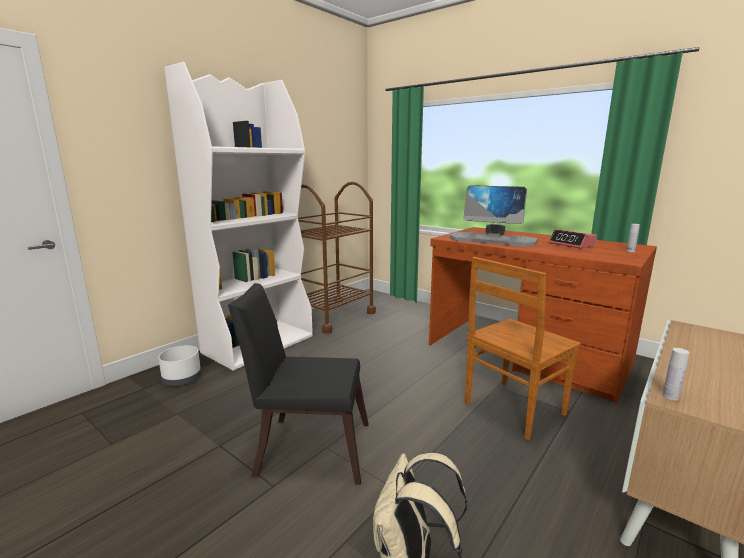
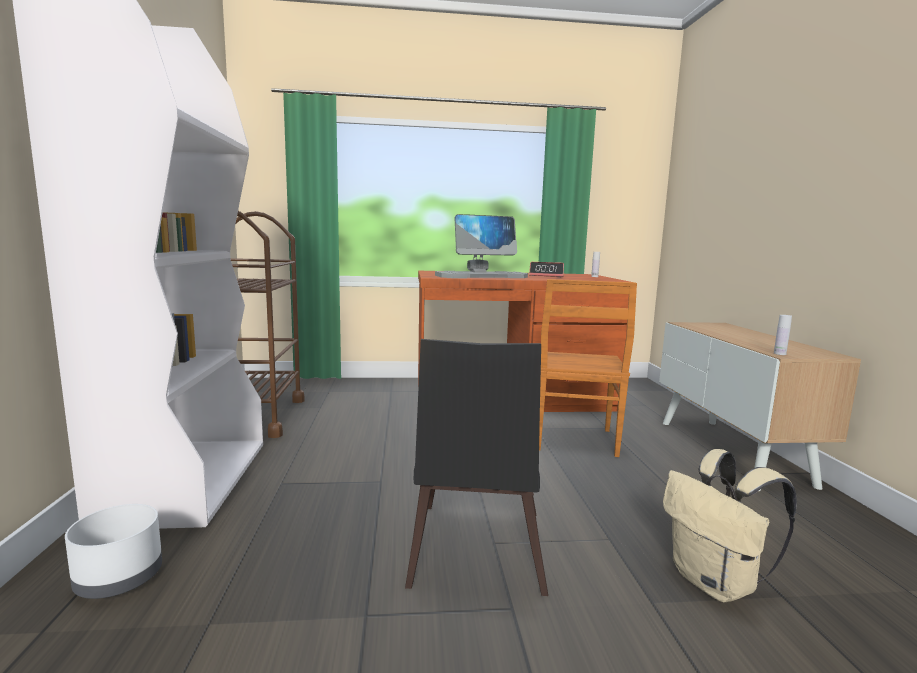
camera: 45 degrees left, 5 degrees down
(307, 447) = (475, 553): black chair -> black chair turned 45 degrees counterclockwise

